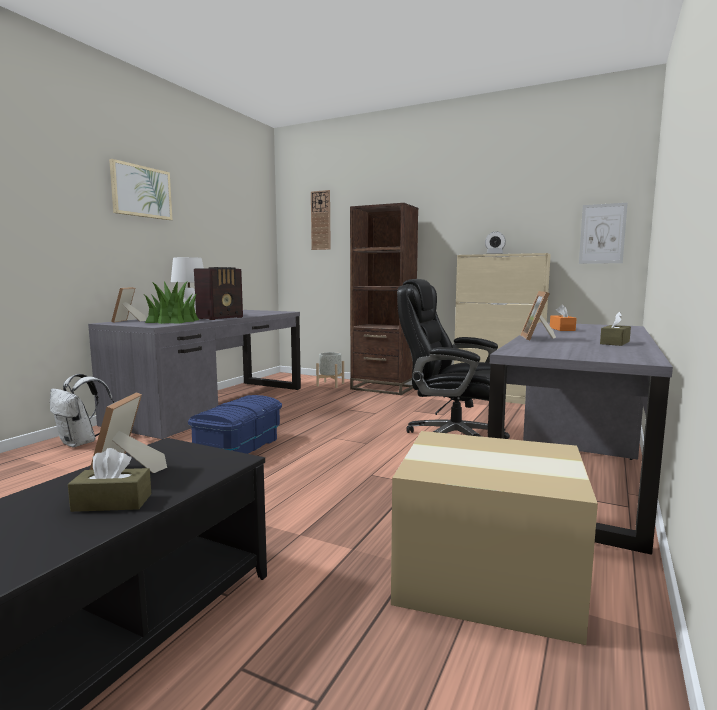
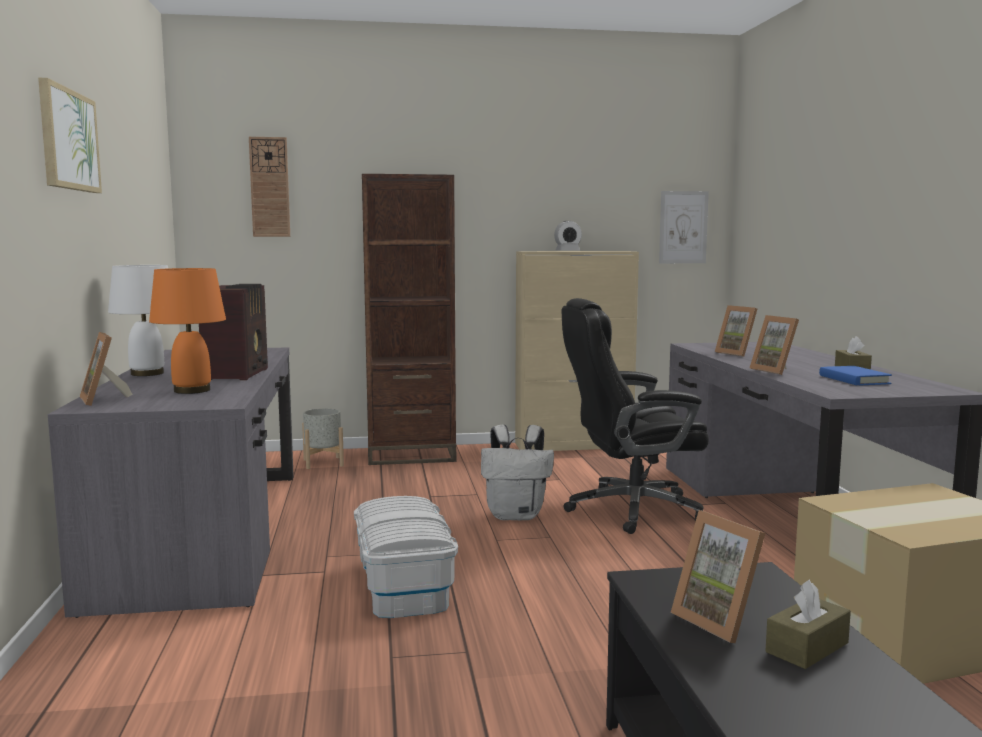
camera: 35 degrees left, 0 degrees up
(81, 443) = (106, 653): white backpack -> white backpack (516, 515)
(172, 321) = (193, 390): potted plant -> orange table lamp
(239, 448) = (404, 586): blue storage box -> white storage box
(562, 329) = (737, 353): orange tissue box -> picture frame
(579, 347) = (854, 380): none -> blue book

